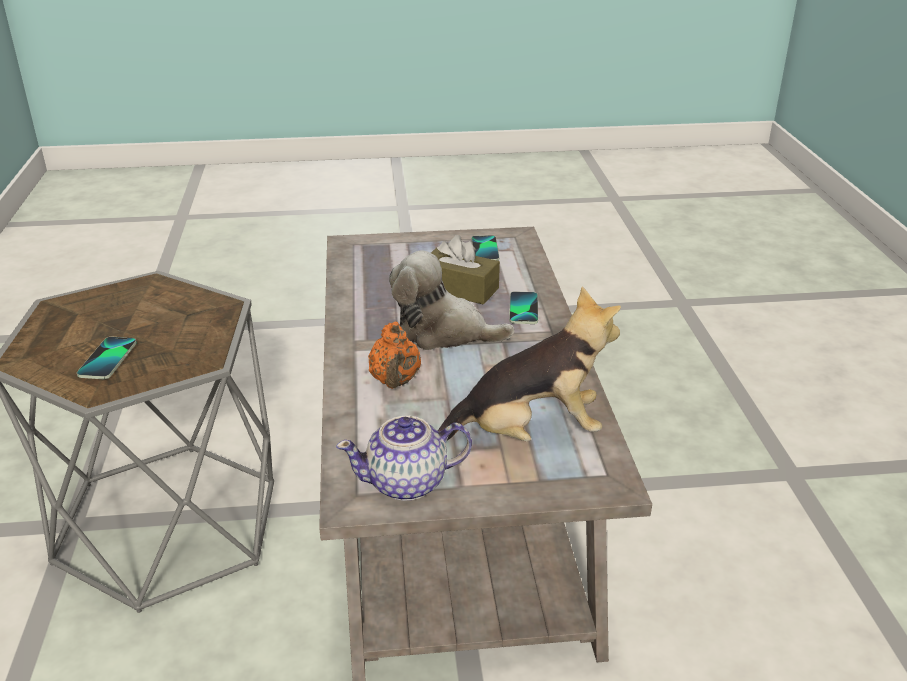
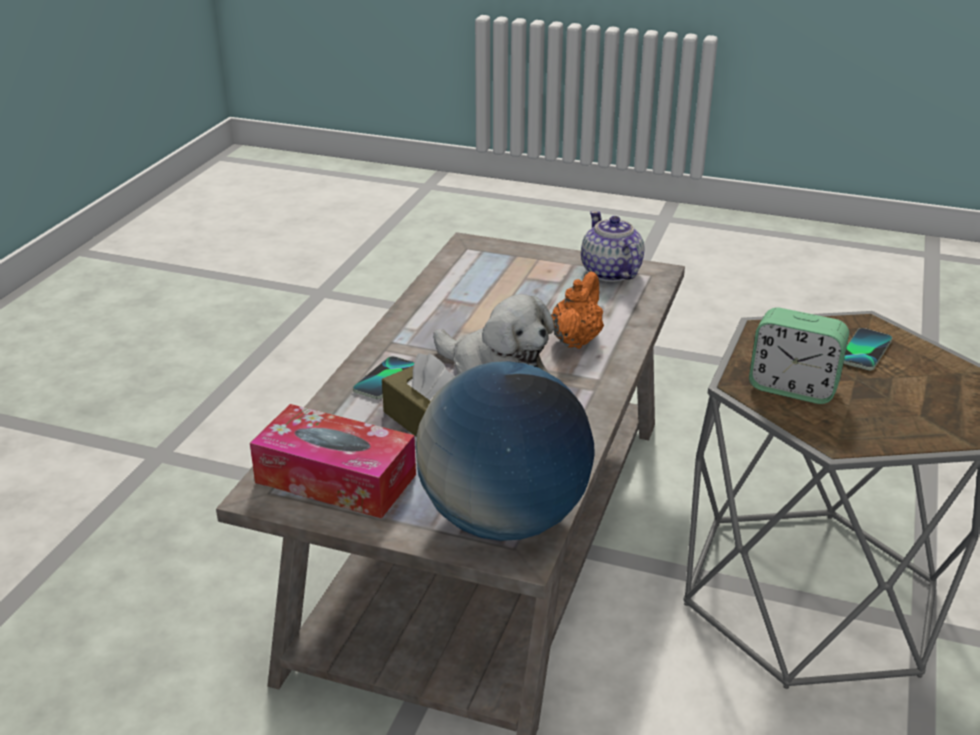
camera: 155 degrees left, 0 degrees up
(180, 311) = (793, 388): none -> alarm clock
(368, 253) = (504, 520): none -> globe
(408, 483) = (610, 273): teapot -> teapot turned 120 degrees counterclockwise
(485, 249) = (336, 478): phone -> tissue box
(529, 433) = (496, 280): plush toy -> none

